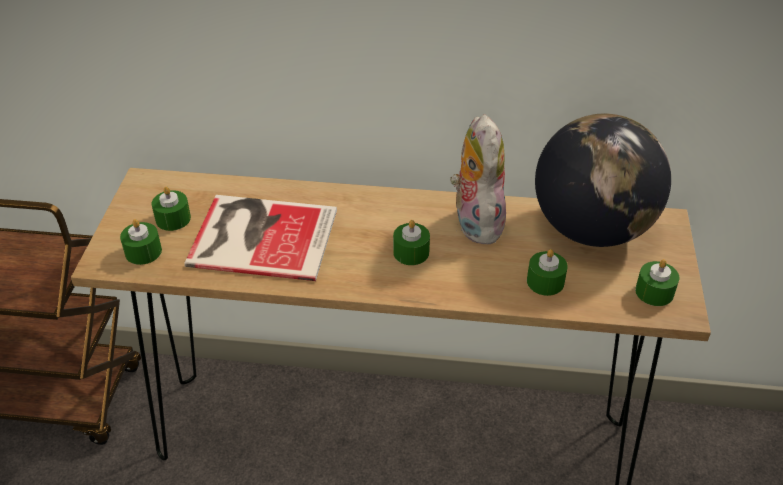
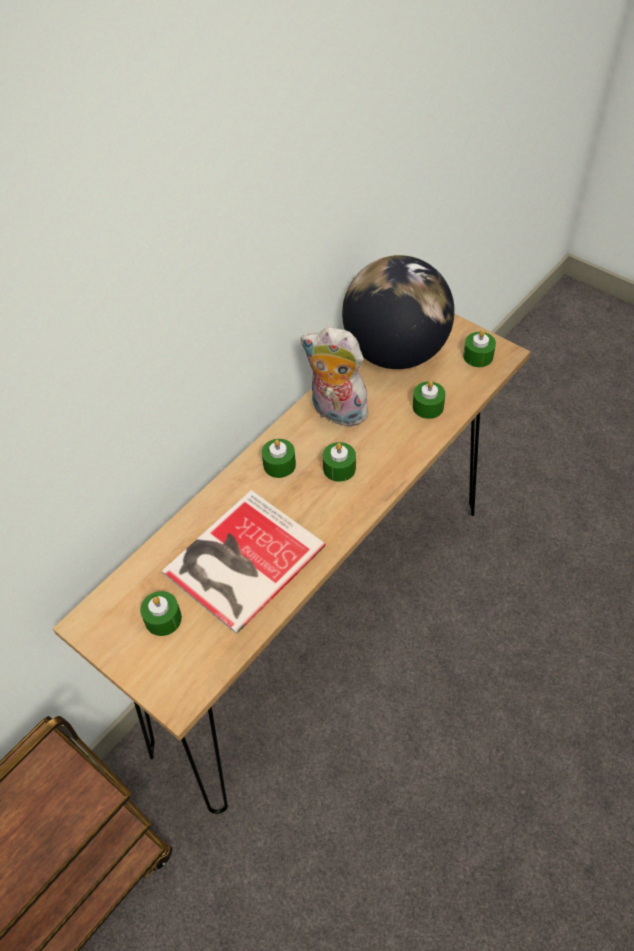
camera: 55 degrees left, 10 degrees up
(143, 252) = (190, 660): green candle -> green candle (279, 464)

